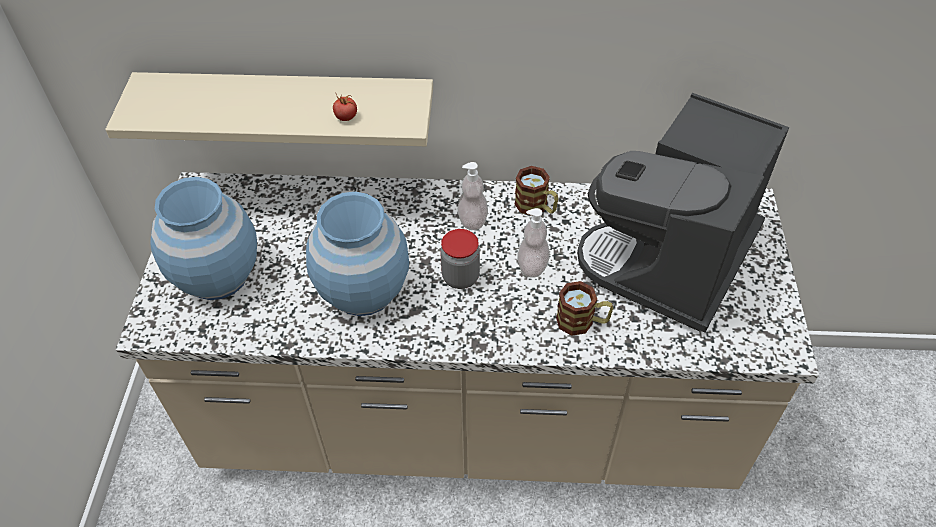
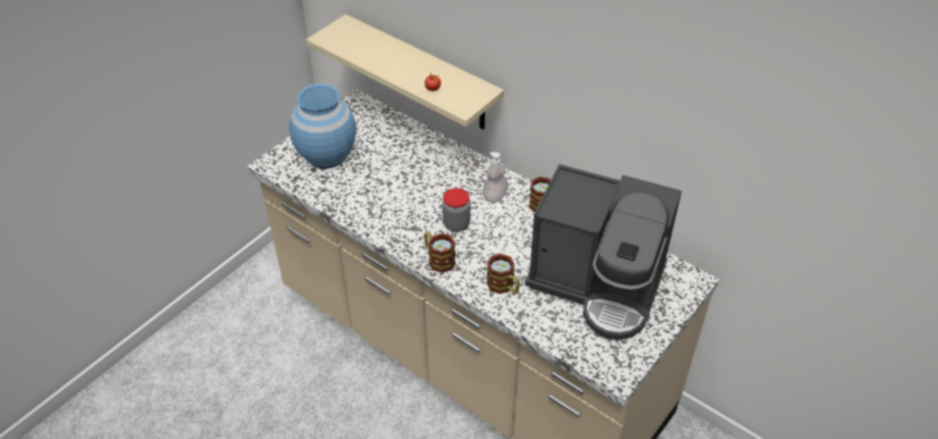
camera: 35 degrees right, 5 degrees down
(364, 291) = (395, 203): blue vase -> none
(479, 332) = (438, 259): none -> mug
(532, 266) = (505, 240): soap dispenser -> none
(672, 260) = (598, 284): coffee machine -> coffee machine turned 135 degrees counterclockwise

